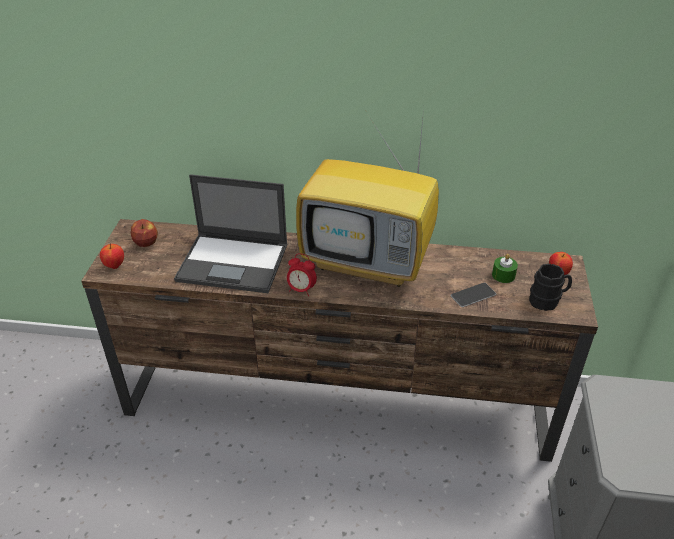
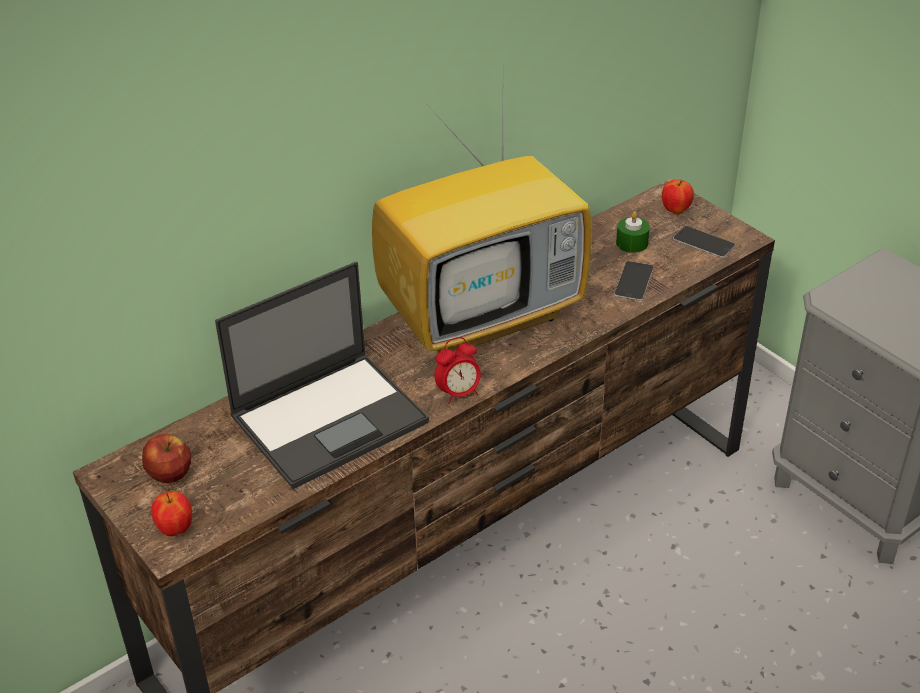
camera: 45 degrees left, 0 degrees up
(548, 300) = (703, 242): black mug -> phone

